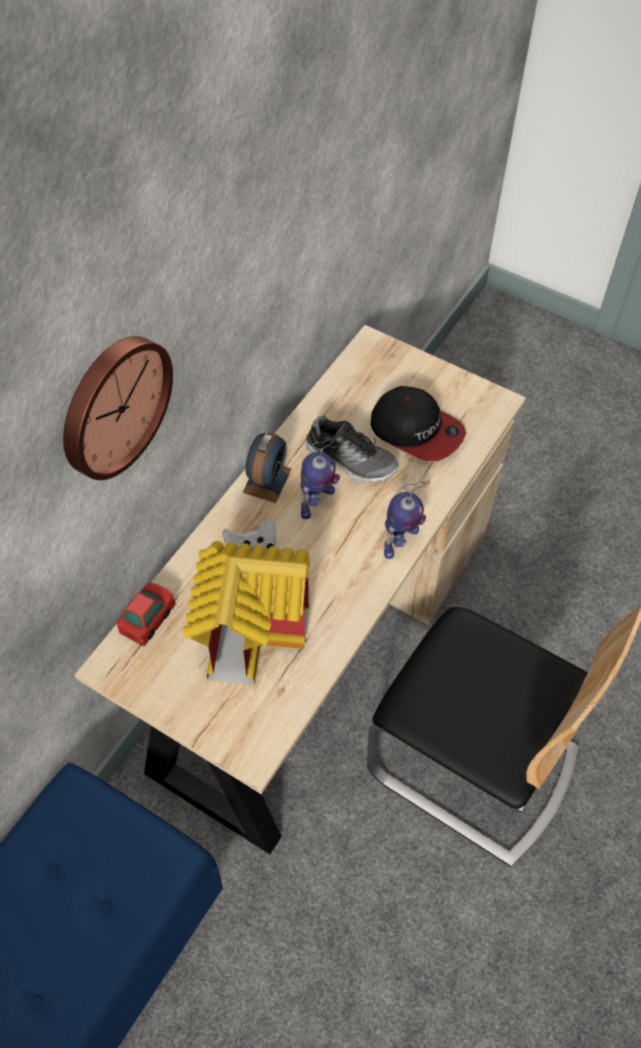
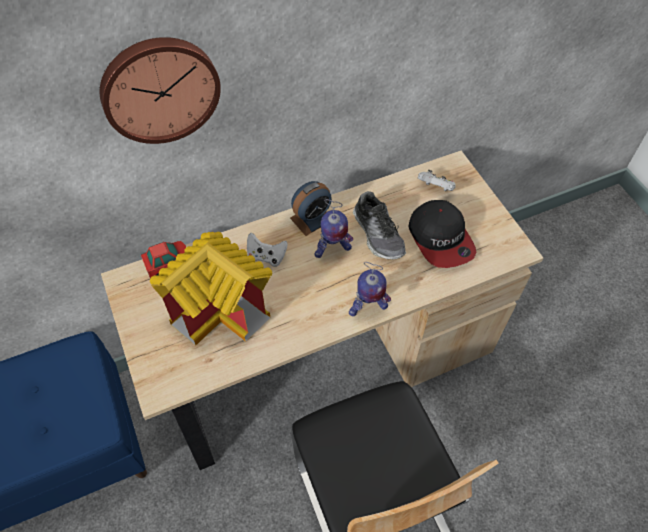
camera: 35 degrees right, 0 degrees up
(371, 379) = (436, 188): none -> white game controller

